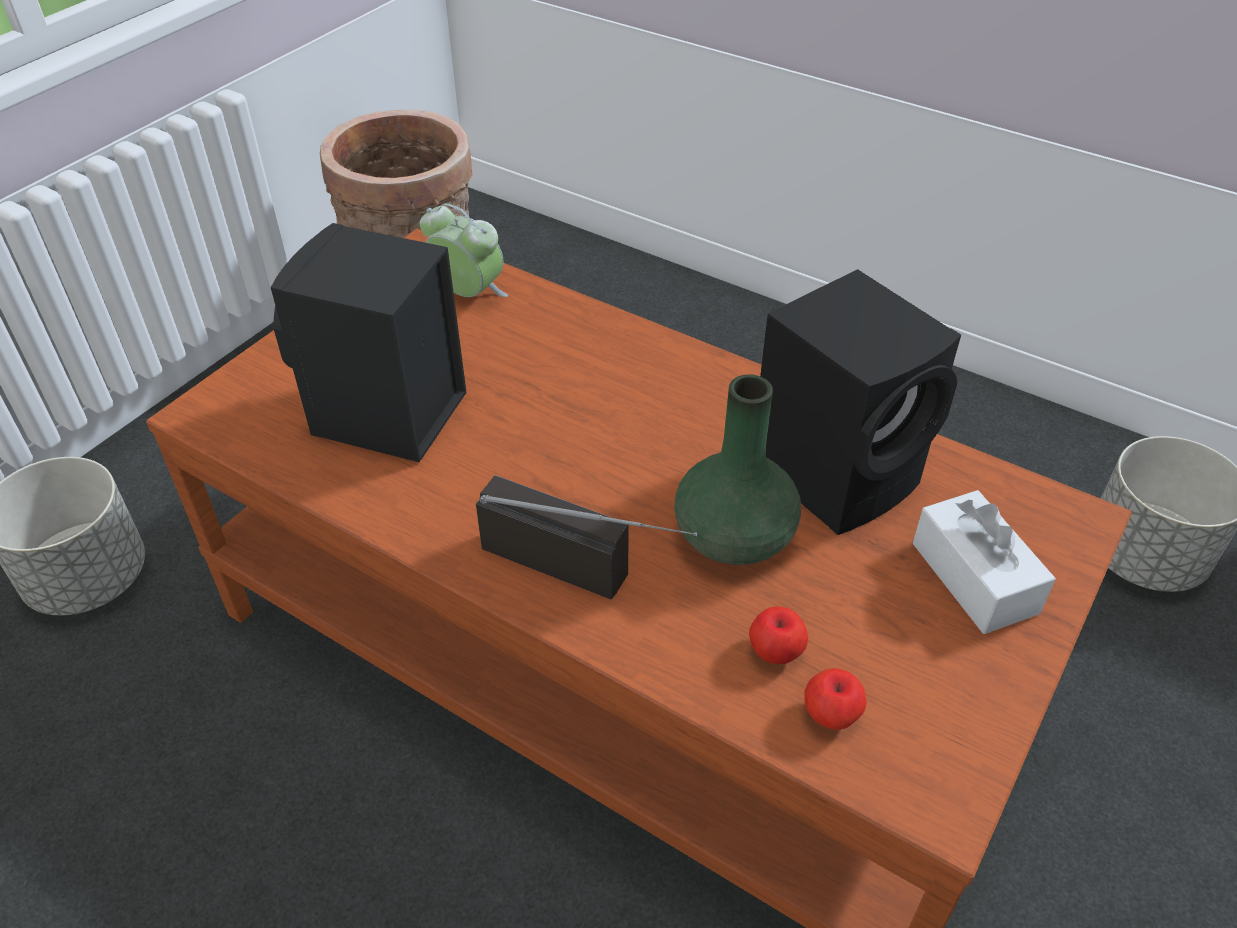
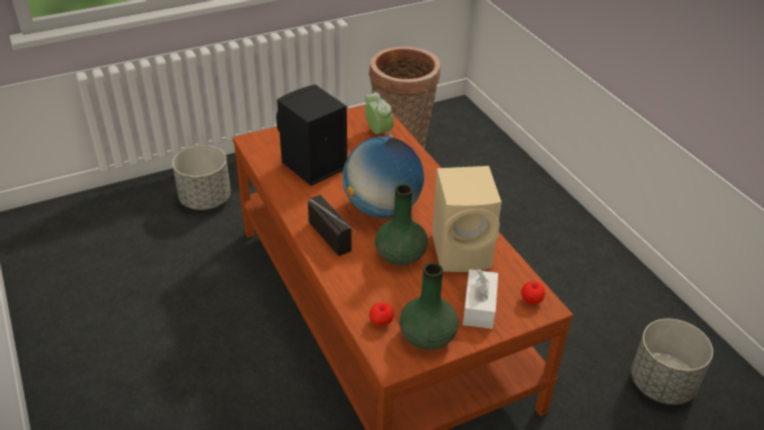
camera: 30 degrees right, 5 degrees down
(609, 450) = (382, 208): none -> globe
(775, 651) = (380, 296): apple -> apple (531, 300)
(839, 472) = (463, 251): black speaker -> beige speaker
(946, 697) = (428, 336): none -> green vase

